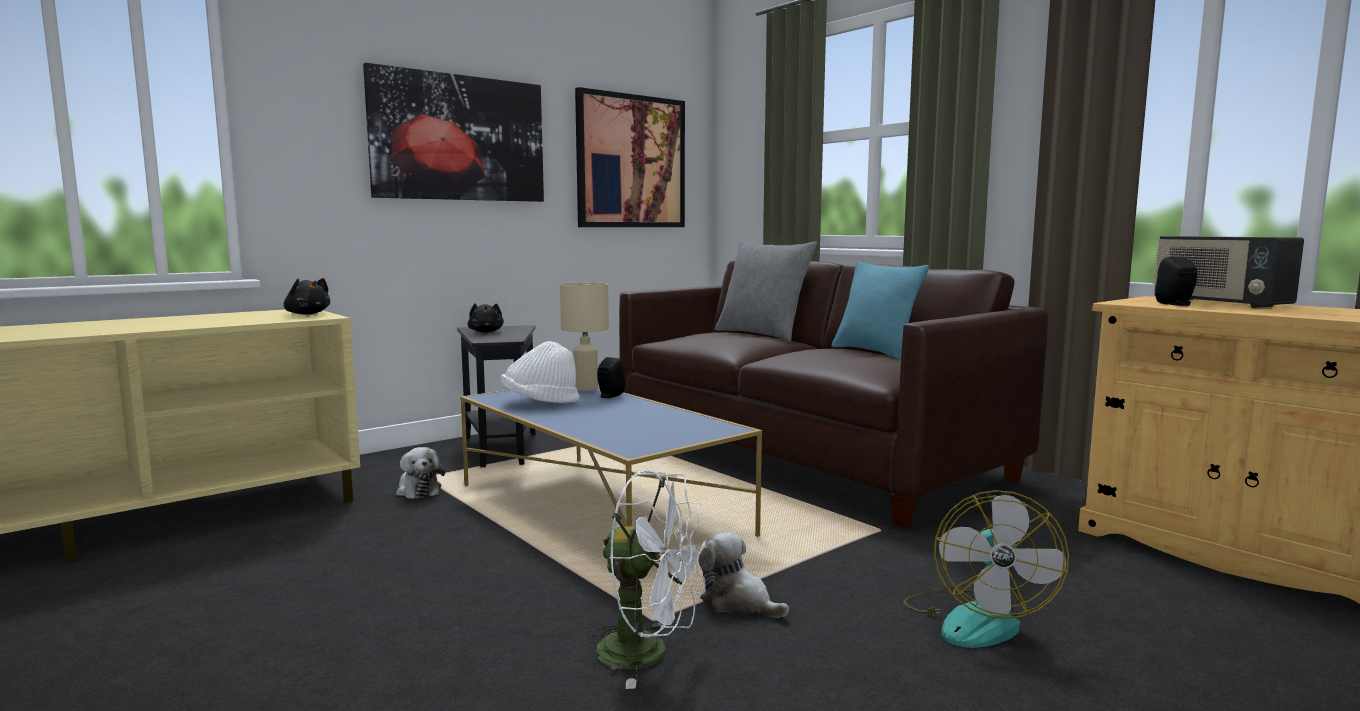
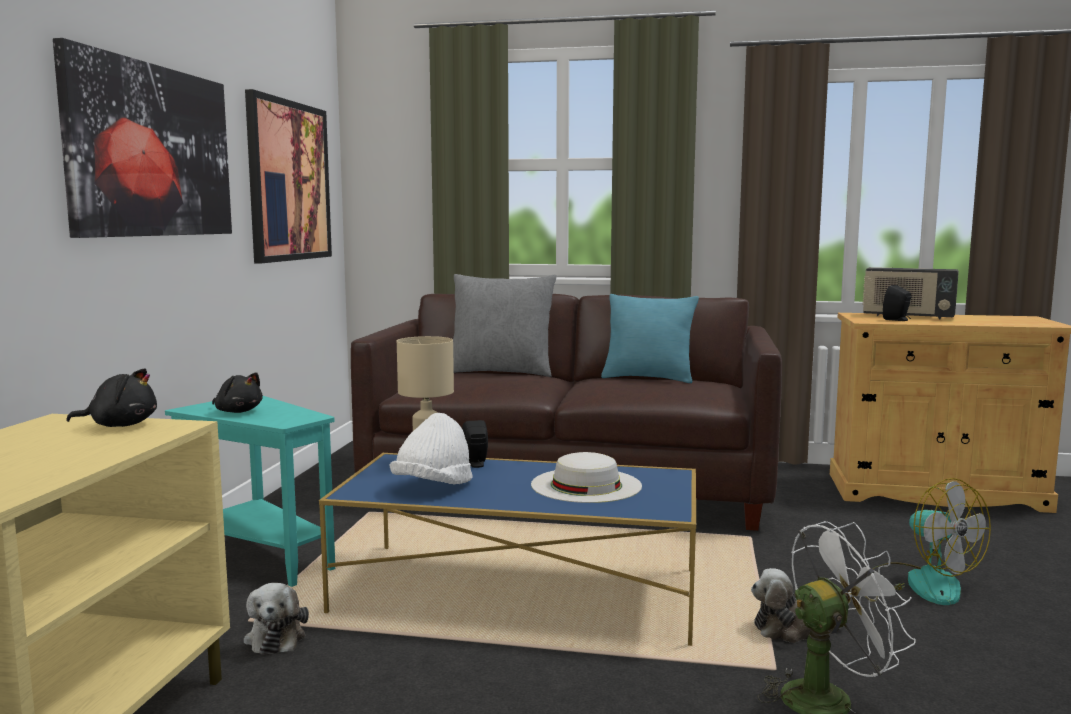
camera: 40 degrees left, 0 degrees up
(418, 490) = (276, 637): plush toy -> plush toy turned 60 degrees clockwise
(501, 448) = (260, 558): black side table -> turquoise side table
(637, 422) = (586, 485): none -> white hat

